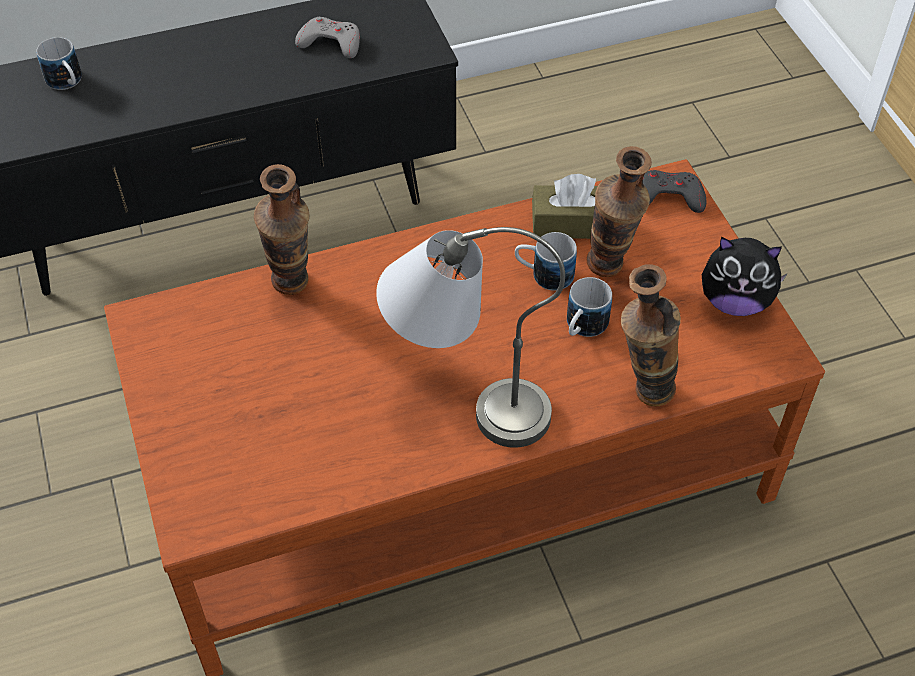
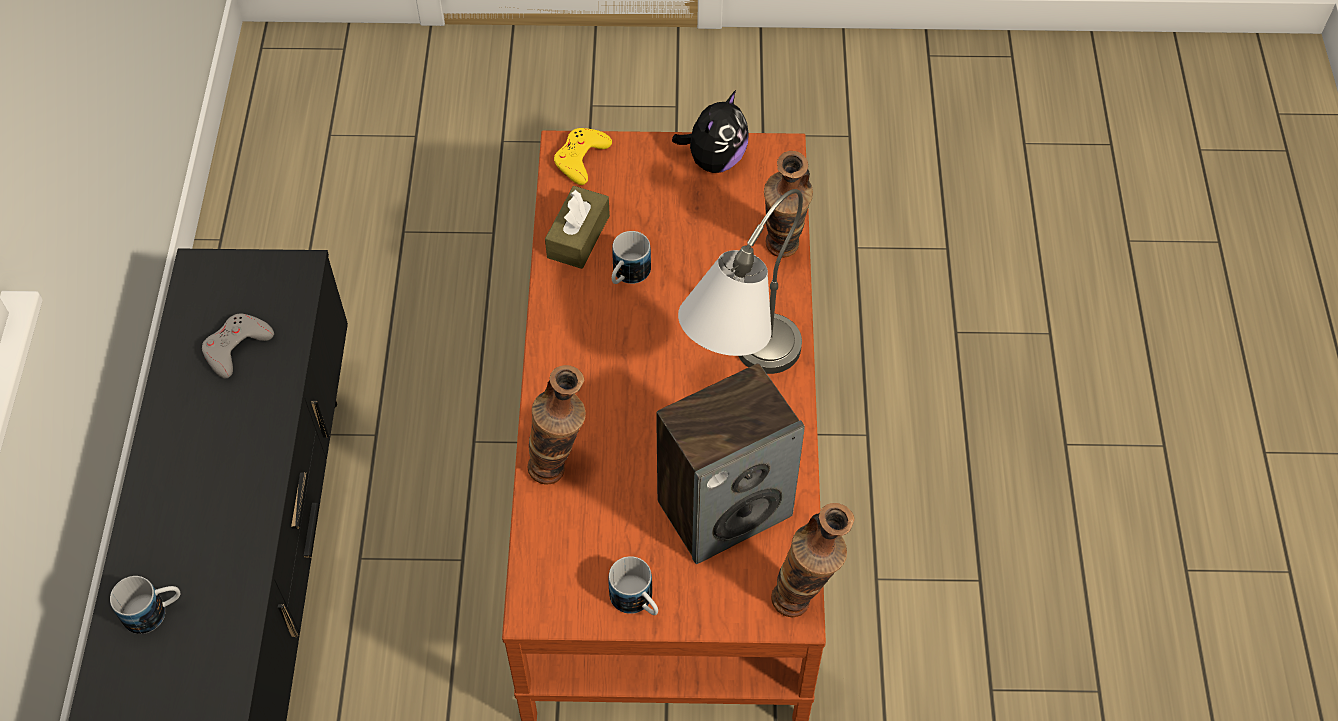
camera: 70 degrees left, 5 degrees up
(297, 433) = (725, 508): none -> speaker
(582, 328) = (697, 269): mug -> mug (637, 602)
(609, 274) = (647, 230): vase -> vase (804, 602)
(668, 197) = (581, 159): grey game controller -> yellow game controller

